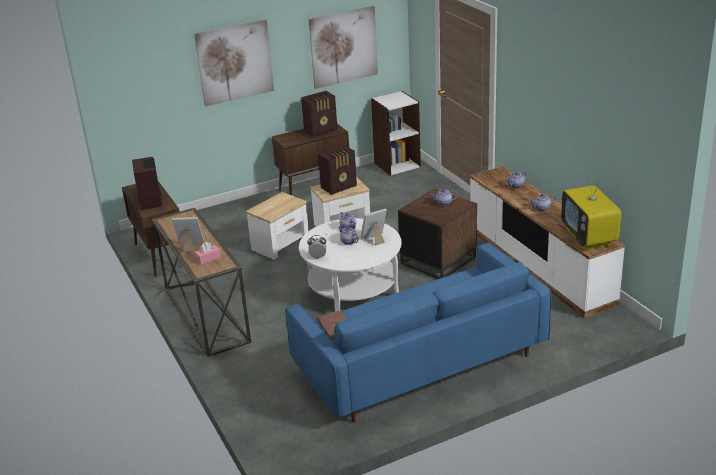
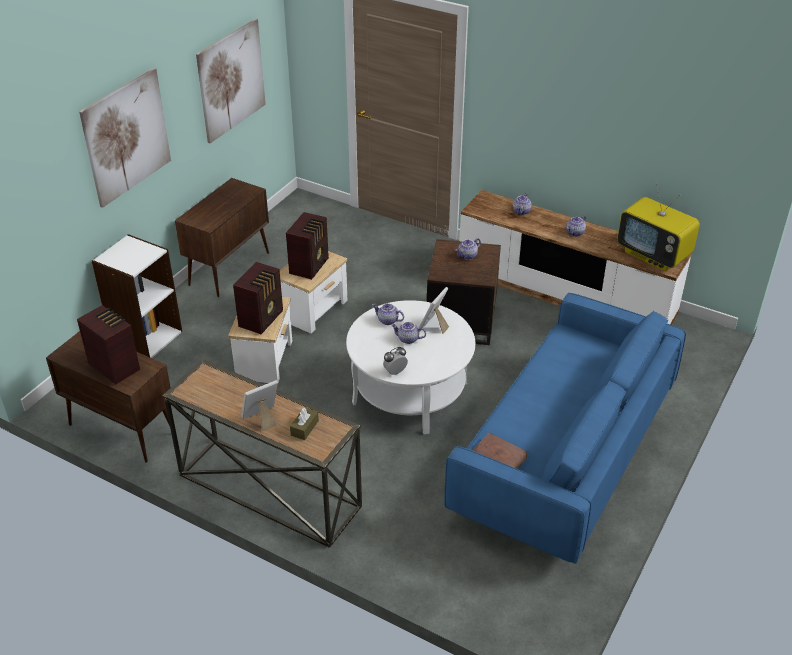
camera: 35 degrees left, 10 degrees up
(208, 258) = (304, 428): pink tissue box -> brown tissue box
(321, 130) = (231, 195): radio -> radio (262, 318)
(397, 165) = (297, 209): white bookcase -> white bookcase (146, 337)

